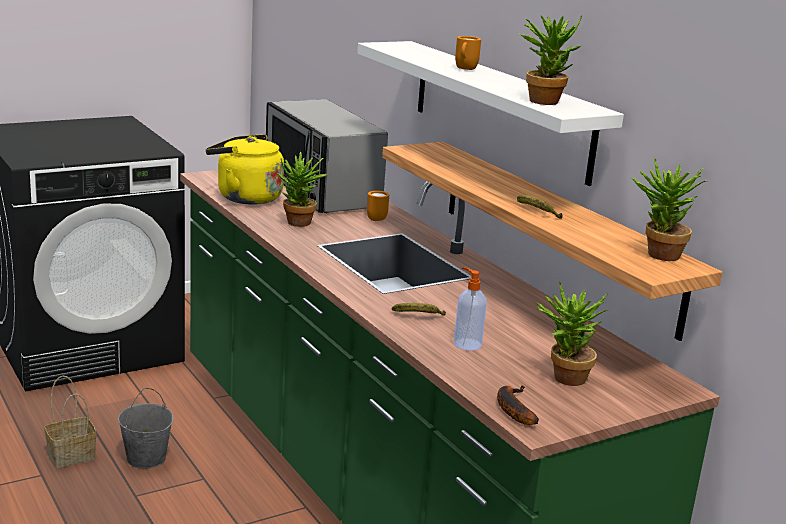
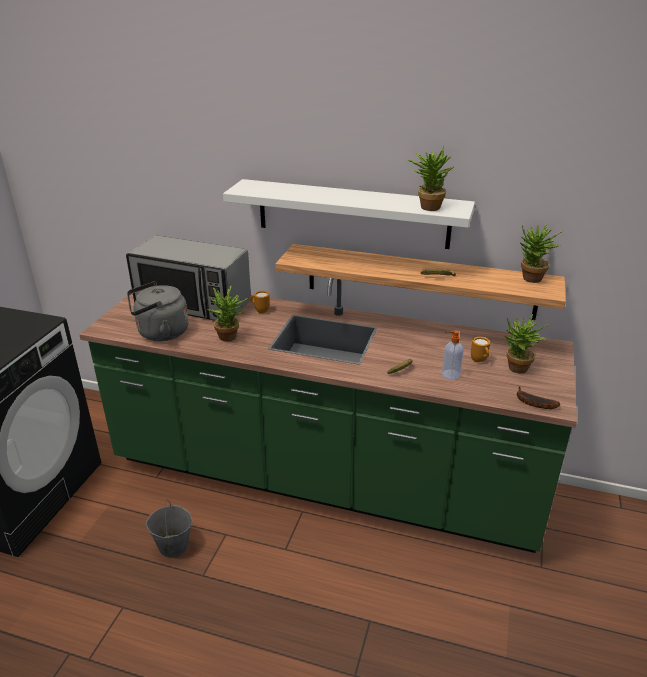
camera: 40 degrees left, 10 degrees up
(72, 455) = (123, 578): basket -> none
(245, 197) = (160, 333): yellow kettle -> grey kettle
(465, 69) = (334, 195): orange mug -> orange mug (480, 361)

